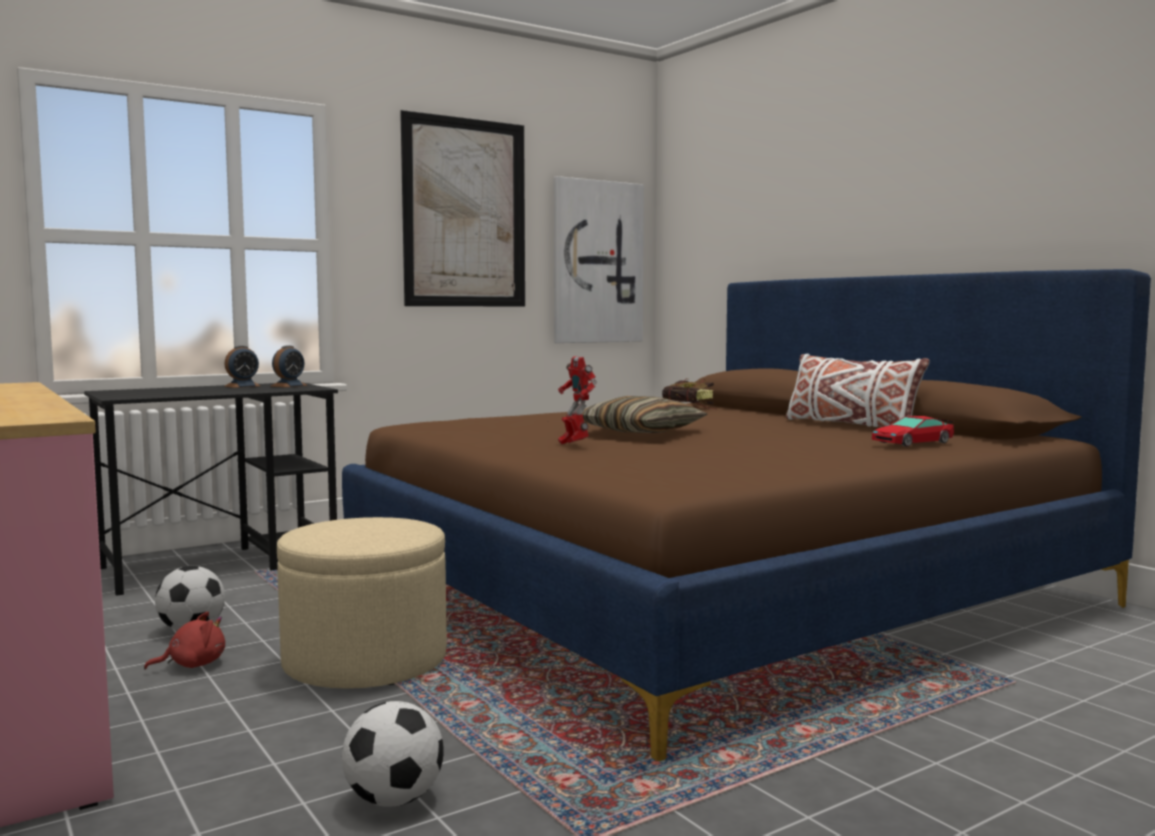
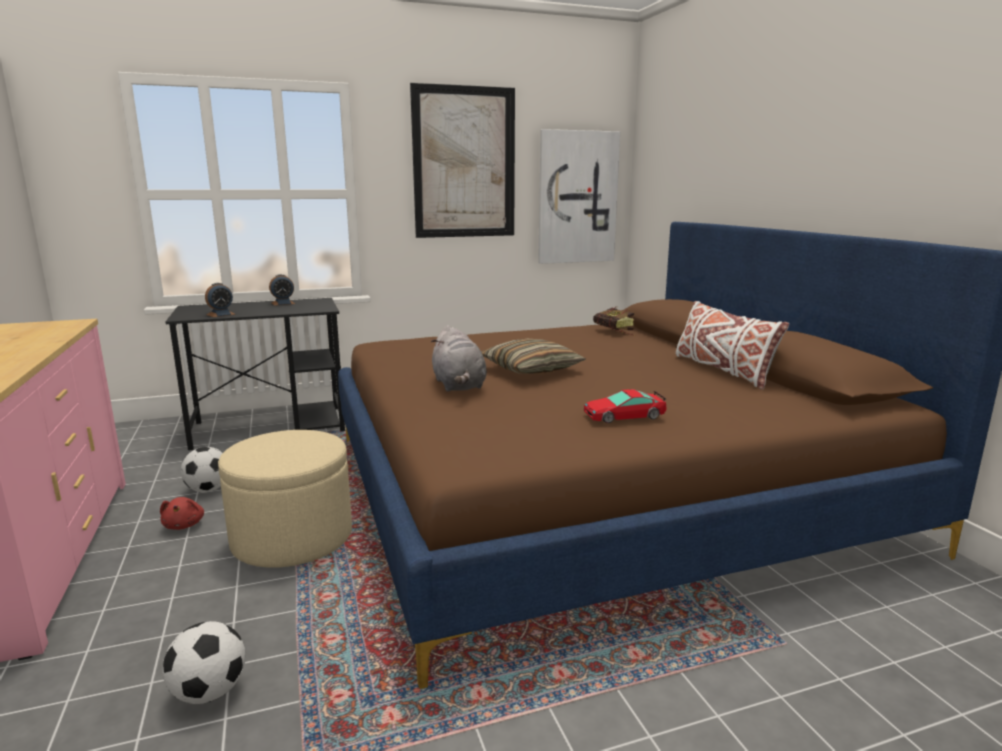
camera: 15 degrees right, 10 degrees up
(192, 665) = (184, 525): red plush toy -> red plush toy turned 90 degrees clockwise
(289, 386) = (313, 304): alarm clock -> alarm clock (221, 314)
(573, 445) = (459, 386): toy robot -> grey plush toy
(912, 442) = (747, 406): toy car -> toy car (624, 415)

